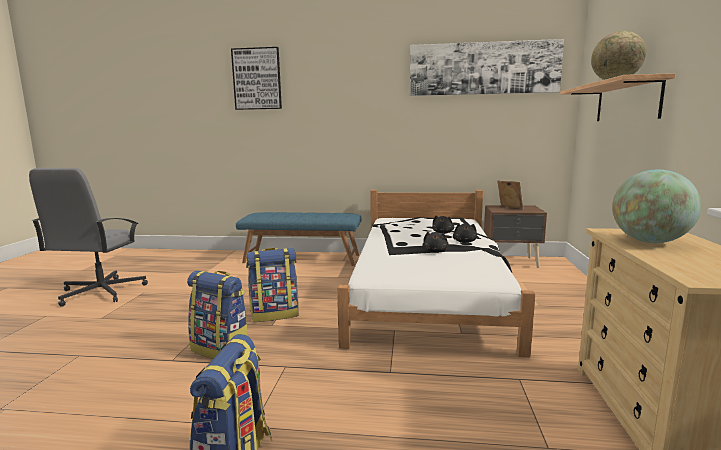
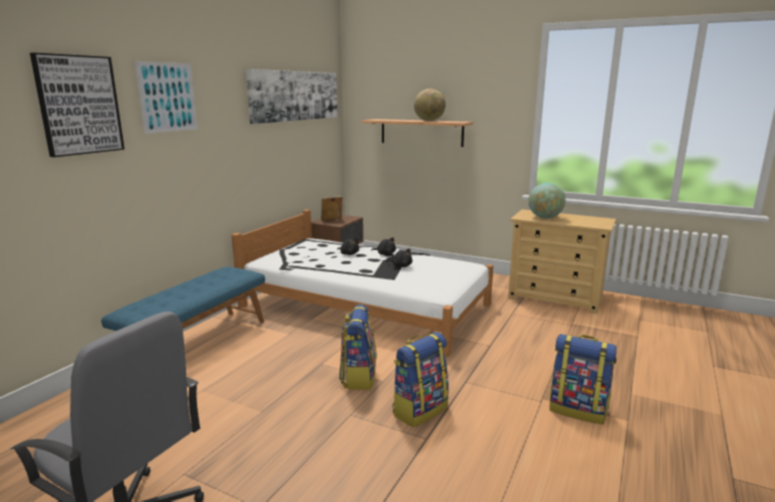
camera: 70 degrees left, 5 degrees up
(323, 73) = (167, 97): none -> picture

